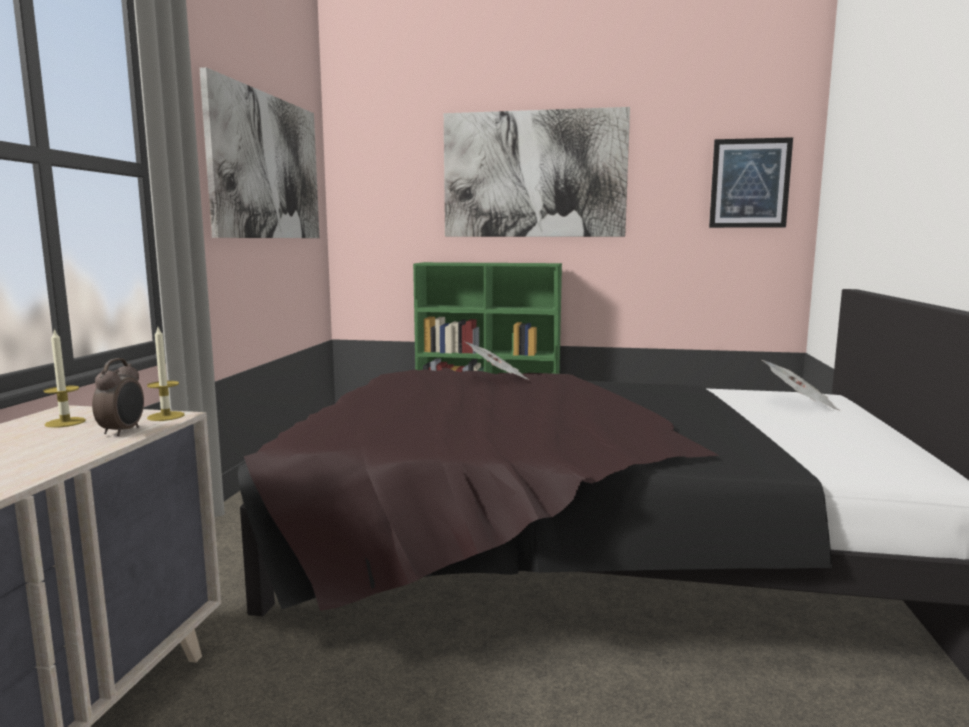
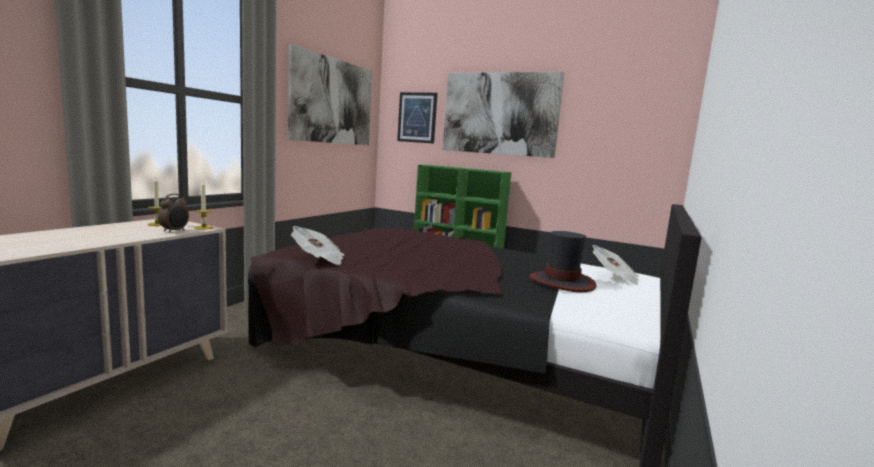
camera: 15 degrees right, 0 degrees up
(497, 378) = (434, 238): newspaper -> newspaper (318, 260)
(749, 183) = (643, 127): picture -> picture (417, 117)
(753, 422) = (562, 282): none -> hat

